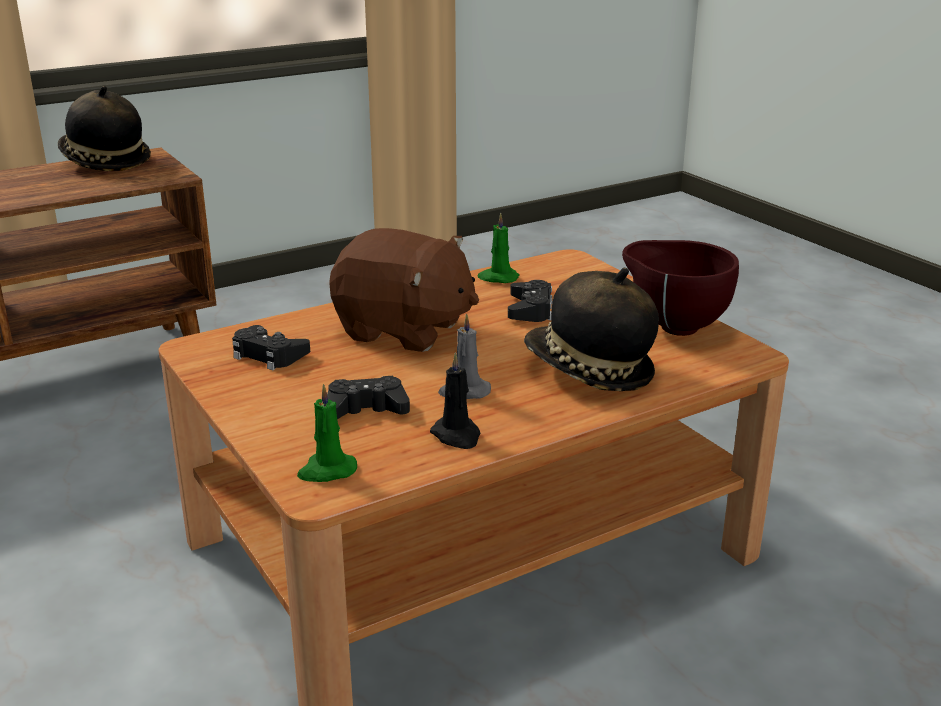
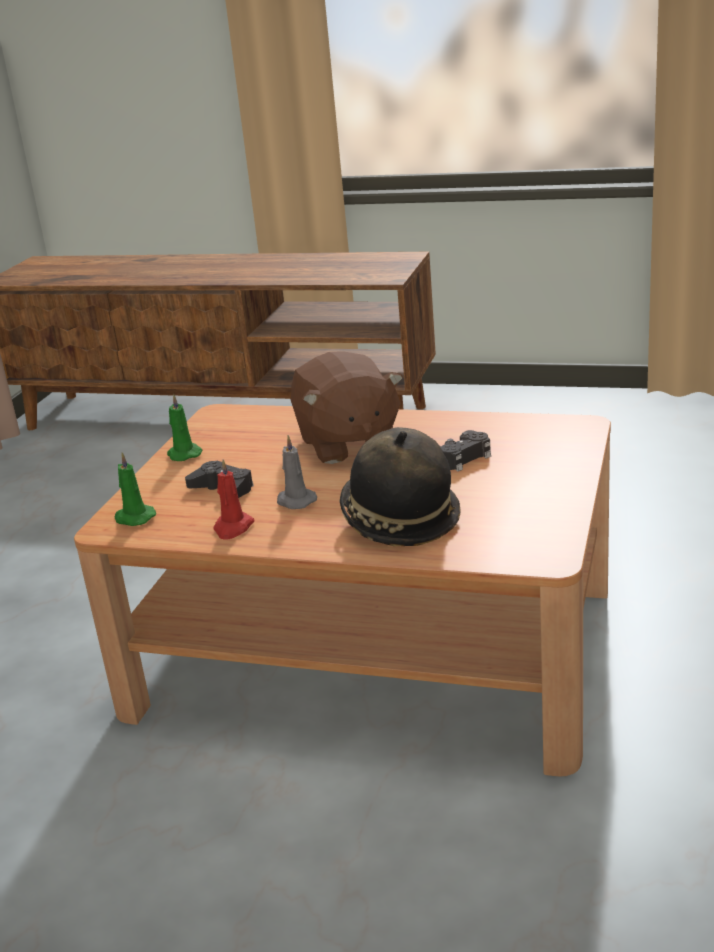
camera: 50 degrees right, 0 degrees up
(105, 162) = (371, 258): hat -> none
(268, 355) = (242, 432): black game controller -> none
(457, 436) = (233, 528): black candle -> red candle
(497, 278) = (491, 424): green candle -> green candle (183, 454)
(673, 327) = (537, 511): brown bowl -> none

